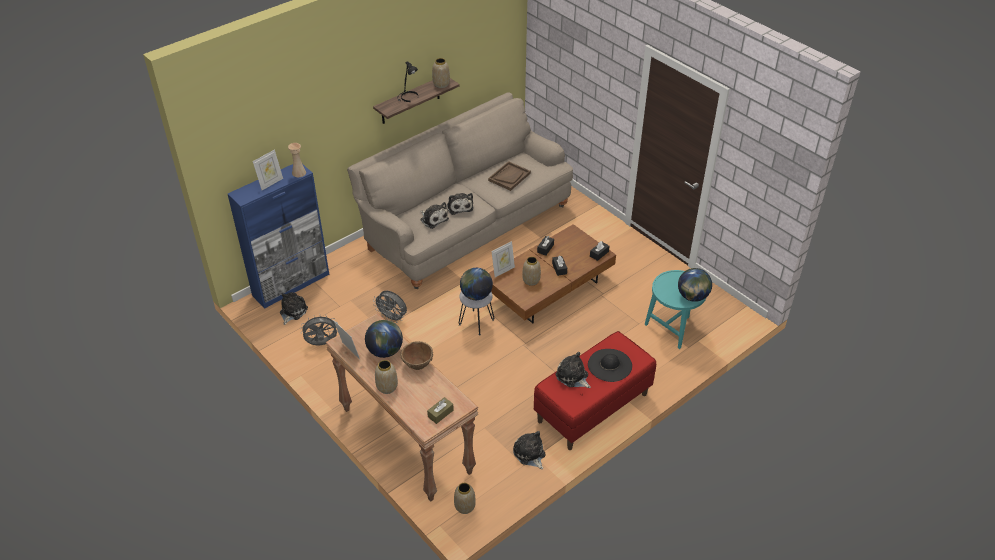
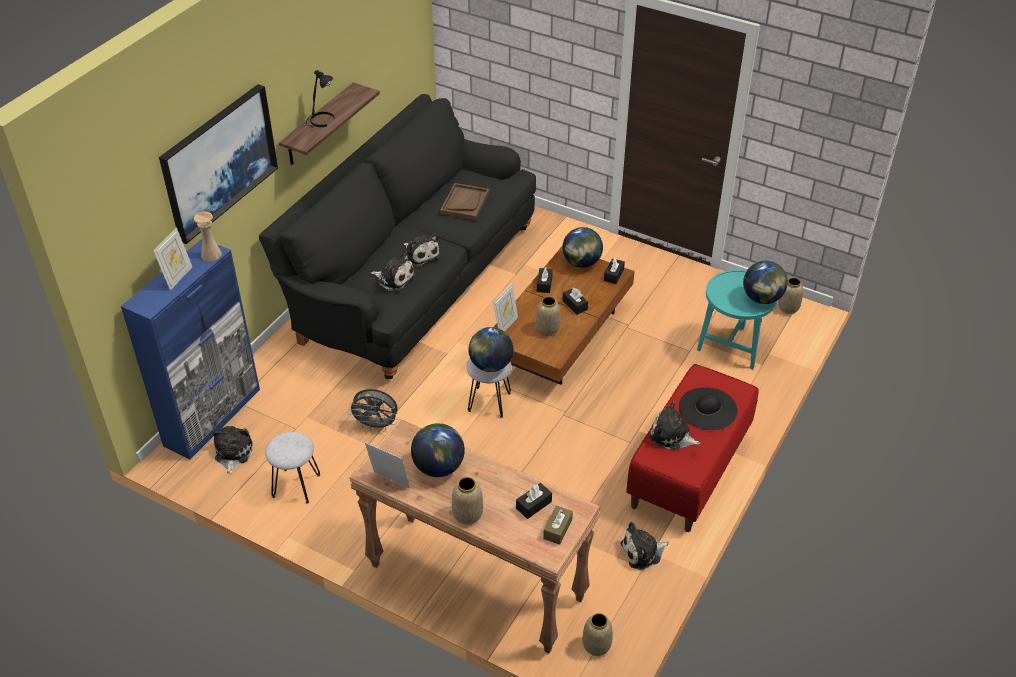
camera: 20 degrees left, 0 degrees up
(319, 111) = (218, 161): none -> picture
(321, 344) = (296, 486): grey fan -> grey stool
(417, 365) = (492, 473): brown bowl -> none
(433, 393) = (533, 505): none -> black tissue box
(441, 84) = (355, 95): vase -> vase (788, 308)
(466, 226) = (413, 282): beige sofa -> black sofa
(530, 454) = (643, 552): plush toy -> plush toy turned 60 degrees counterclockwise
(580, 239) = (581, 263): none -> globe

